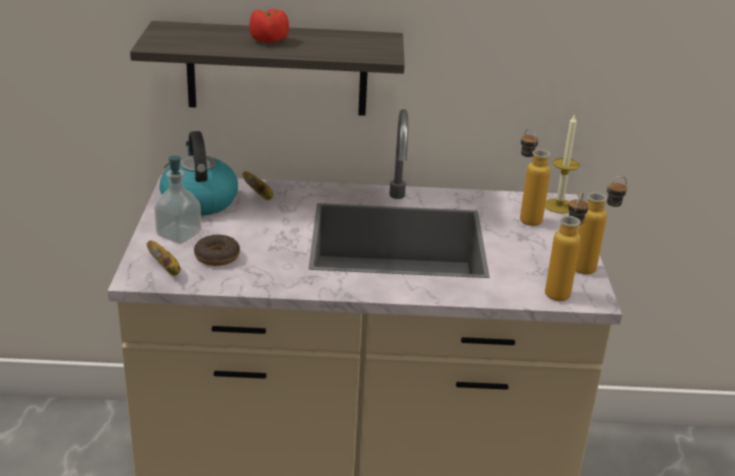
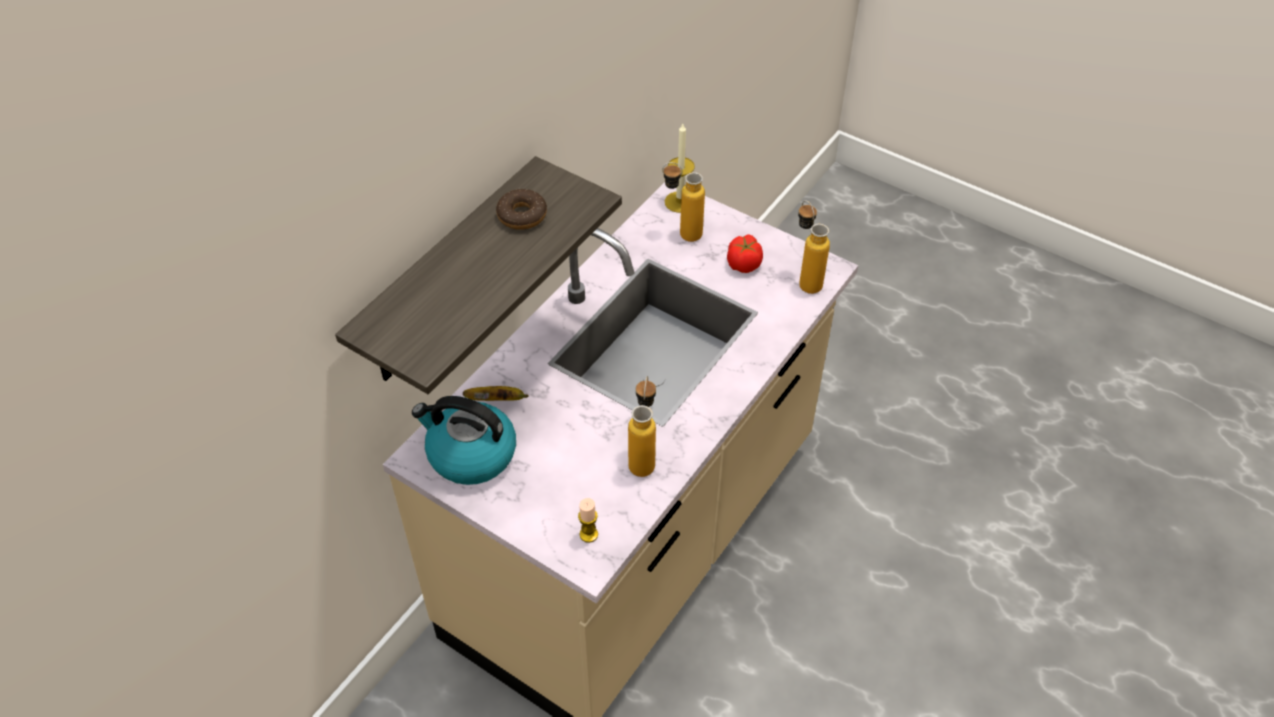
camera: 55 degrees left, 20 degrees up
(166, 269) = (588, 534): banana -> candle
(179, 235) = (530, 499): soap dispenser -> none
(217, 256) = (594, 485): donut -> donut (522, 215)
(269, 40) = (483, 263): tomato -> tomato (744, 264)
(592, 267) = (785, 241): bottle -> bottle (643, 458)

